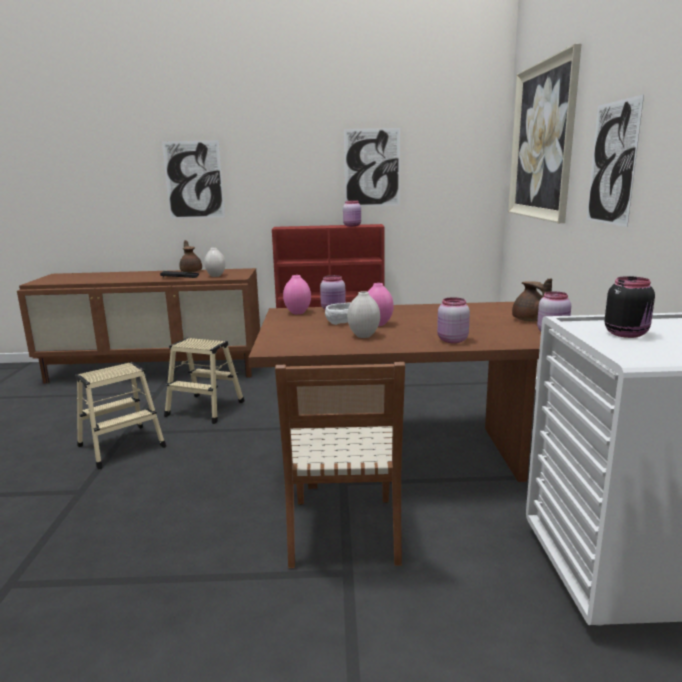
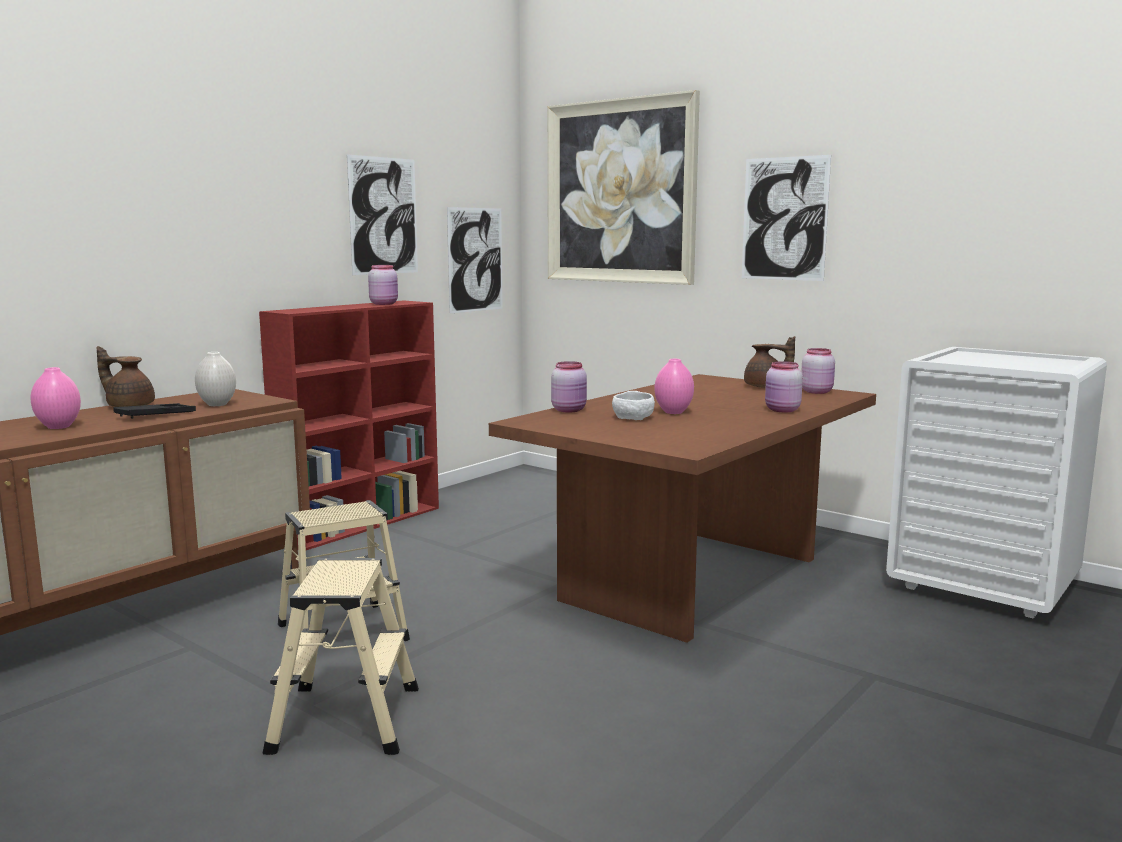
camera: 50 degrees left, 5 degrees down
(194, 180) = (109, 227): picture -> picture (475, 259)
(298, 313) = (547, 419): pink vase -> pink vase (59, 427)
(343, 536) = (806, 657): chair -> none
(364, 336) = (708, 422): white vase -> none
(627, 334) = (984, 363): black jar -> none

